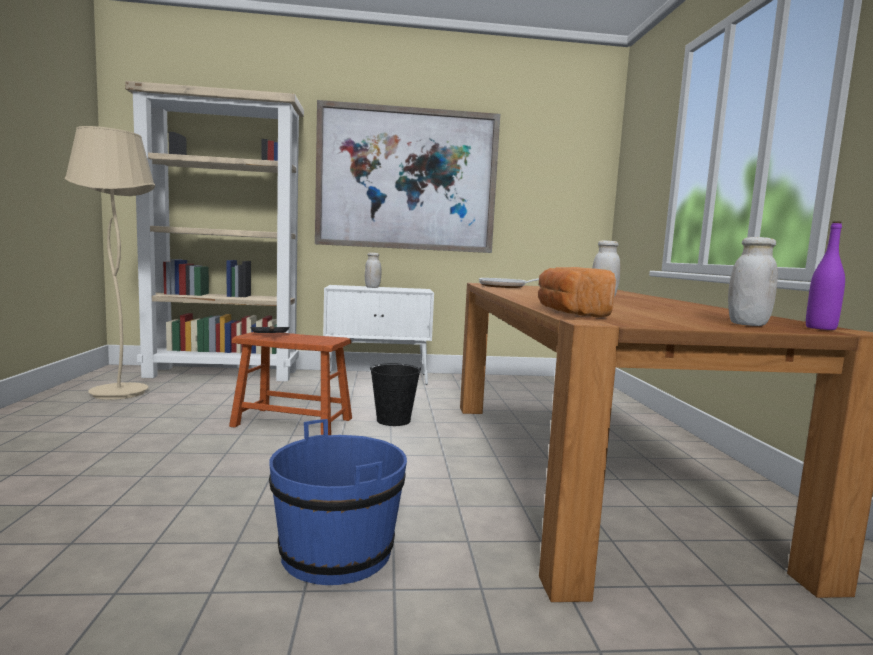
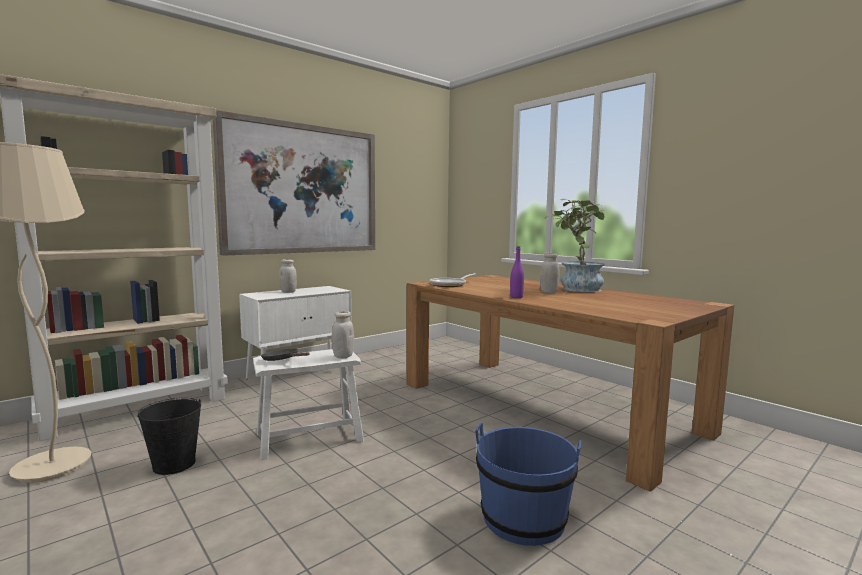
camera: 35 degrees left, 0 degrees up
(293, 422) = (309, 436): brown stool -> white stool
(393, 420) = (381, 409): black bucket -> black bucket (174, 464)
(569, 312) = (610, 314): bread -> none
(668, 302) = (575, 288): none -> potted plant
(747, 324) = (681, 307): white jar -> white jar (343, 356)
(820, 328) = (703, 304): purple bottle -> purple bottle (516, 297)

